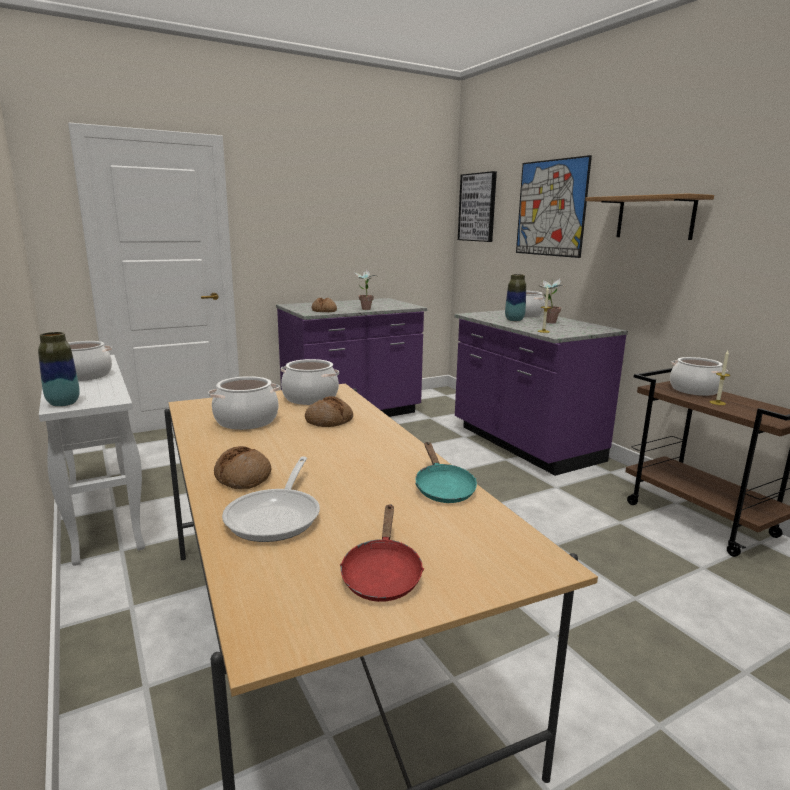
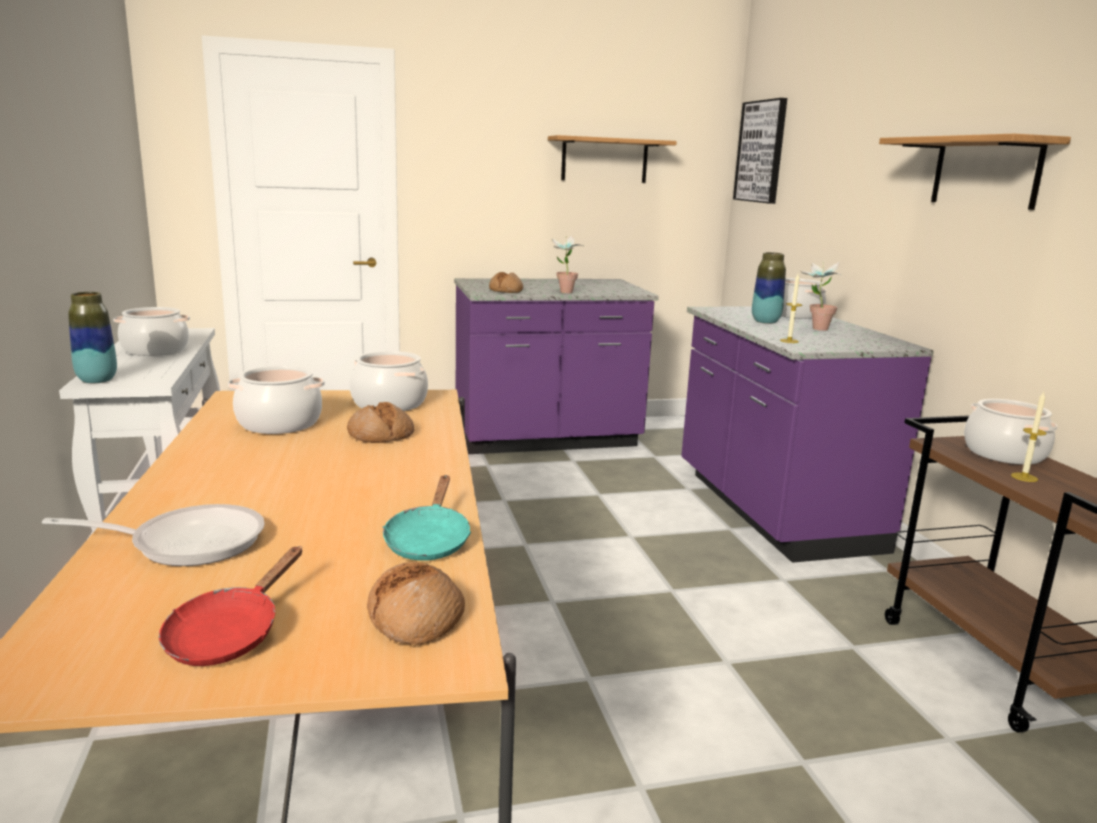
camera: 15 degrees right, 0 degrees up
(243, 477) = (201, 491): bread -> bread (416, 617)
(277, 516) = (187, 542): frying pan -> frying pan turned 120 degrees counterclockwise
(373, 215) = (604, 160): none -> shelf
(551, 208) = (850, 154): picture -> none

